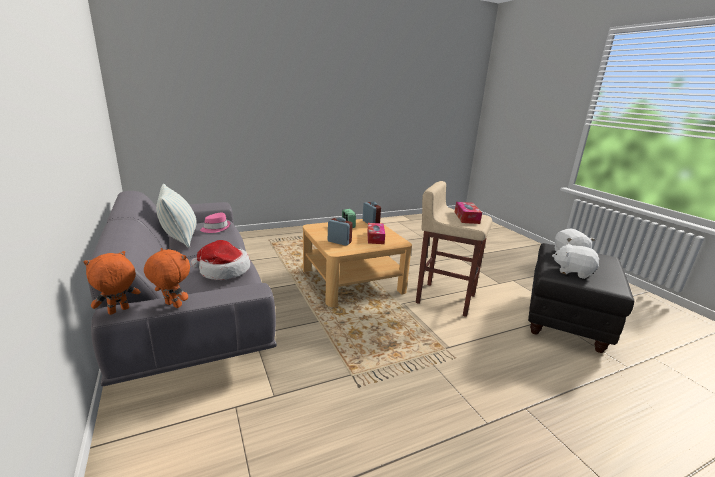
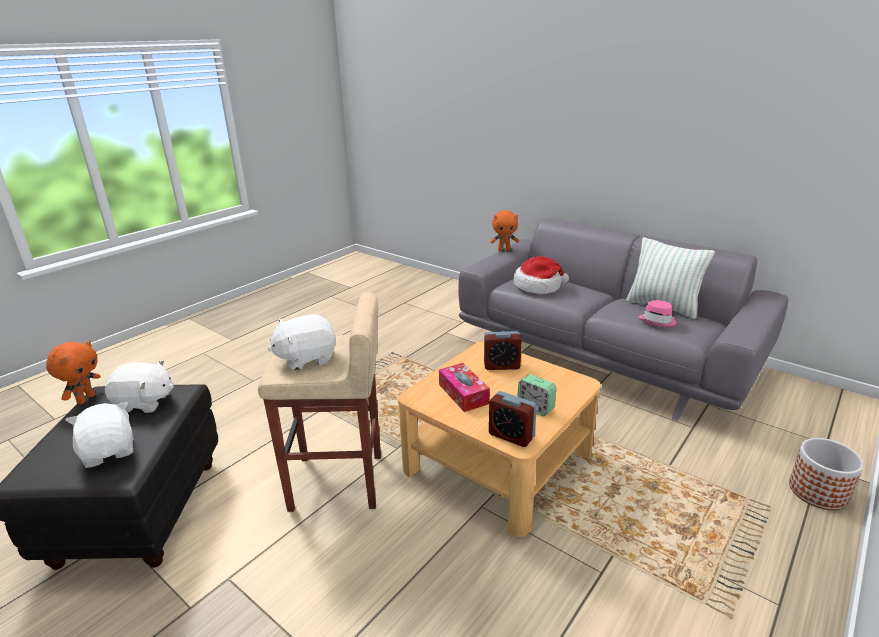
camera: 155 degrees right, 5 degrees up
(118, 311) = (523, 242): orange plush toy -> orange plush toy (86, 399)
(243, 237) = (818, 491): none -> planter
(466, 217) = (306, 358): tissue box -> white plush toy

